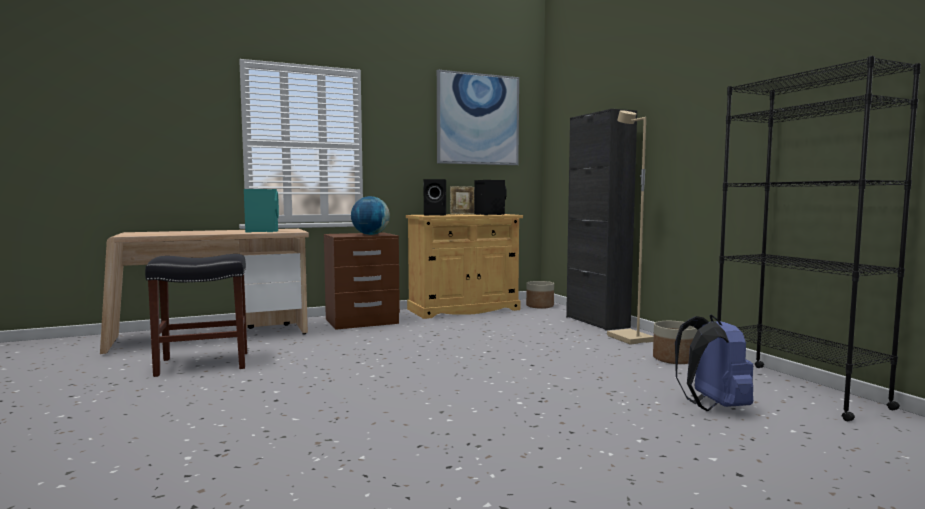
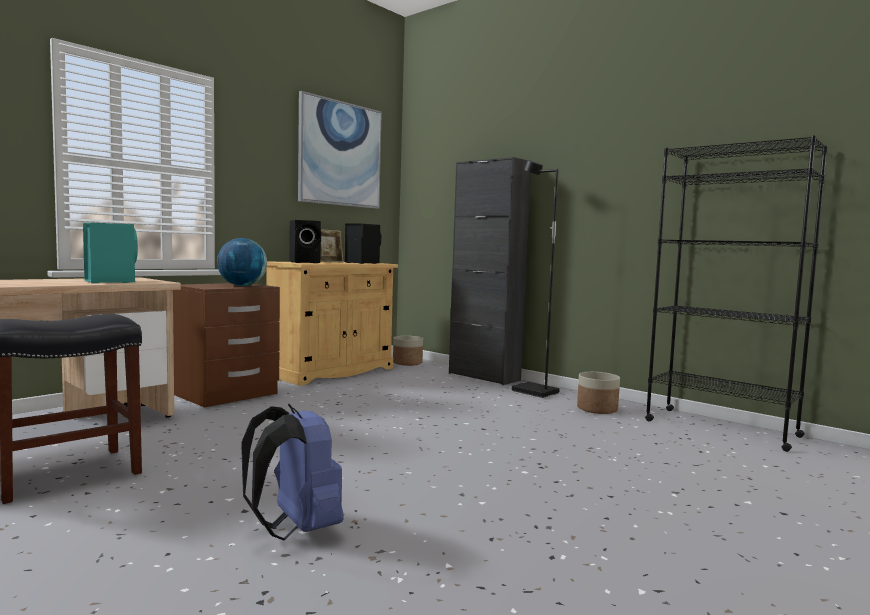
camera: 25 degrees left, 0 degrees up
(628, 339) = (534, 392): beige floor lamp -> black floor lamp
(712, 406) = (684, 452): blue backpack -> blue backpack (296, 529)

